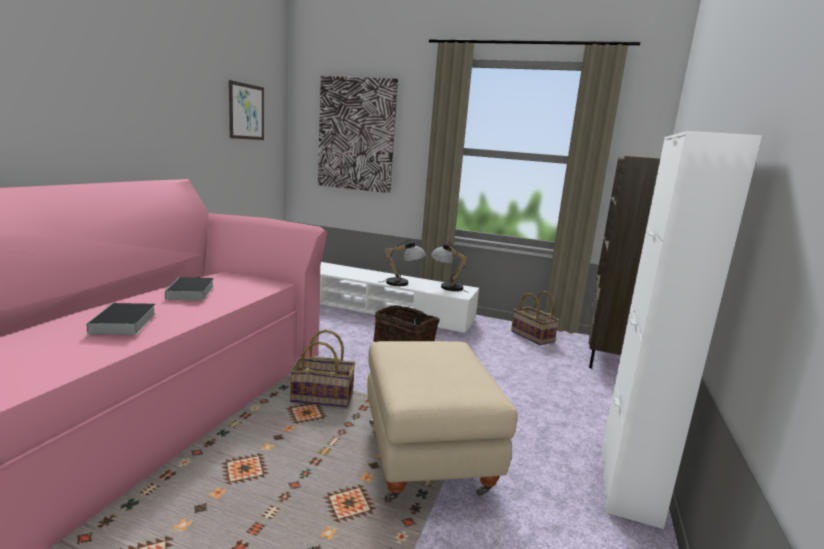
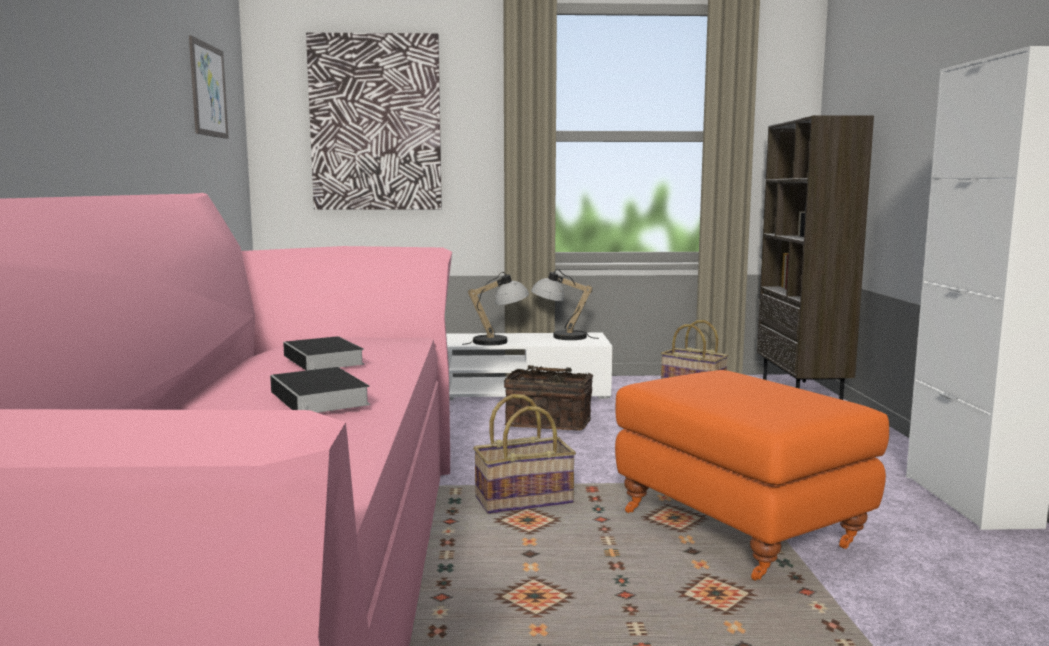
camera: 20 degrees left, 5 degrees down
(428, 457) = (740, 528): beige ottoman -> orange ottoman

